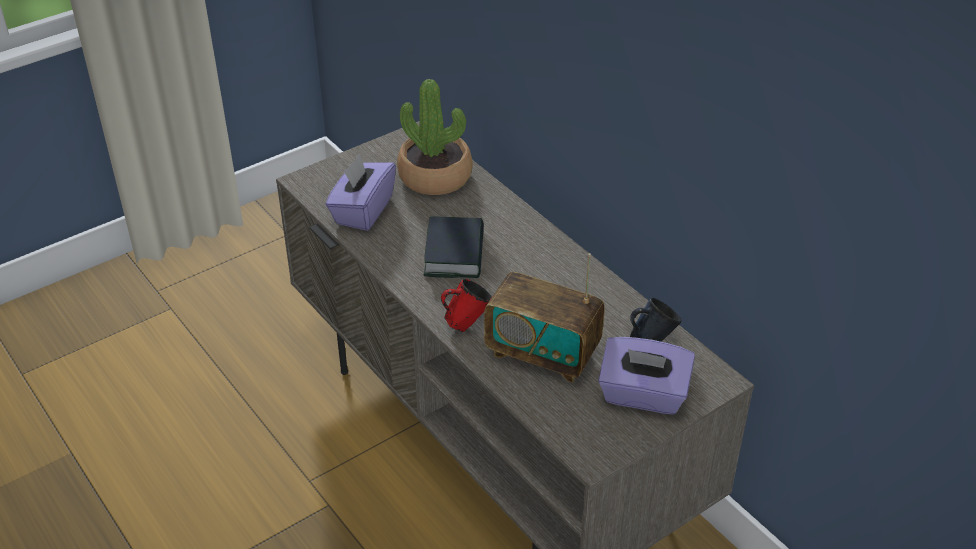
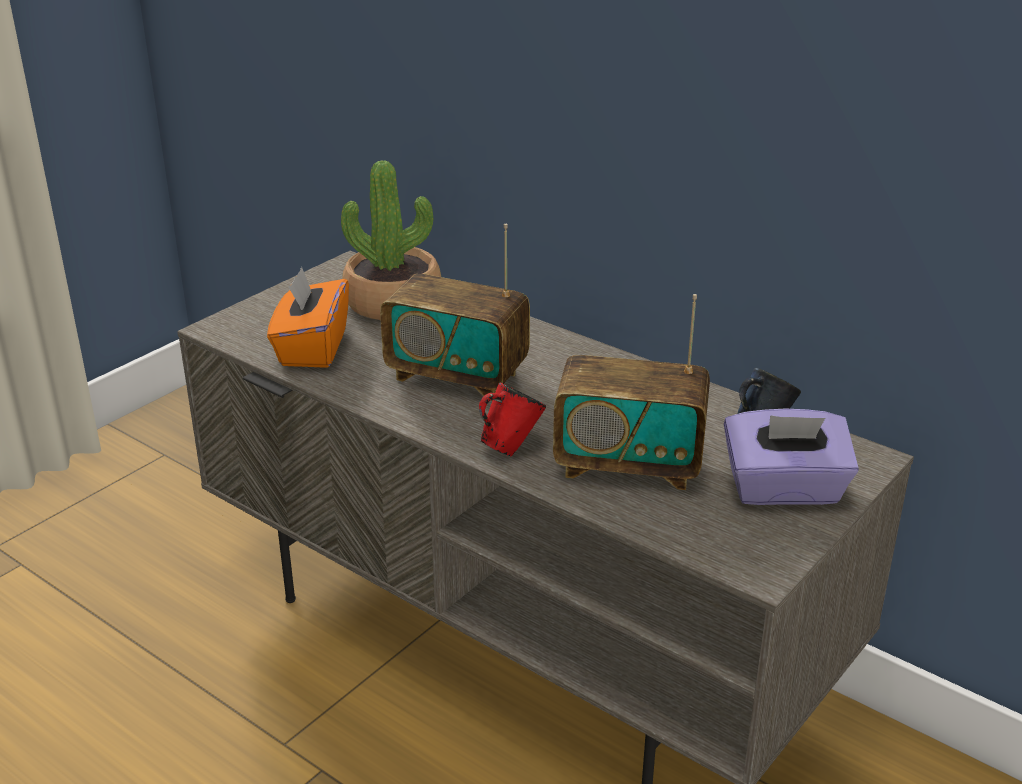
camera: 15 degrees left, 10 degrees down
(362, 211) = (312, 348): purple tissue box -> orange tissue box
(454, 254) = (457, 376): book -> radio

